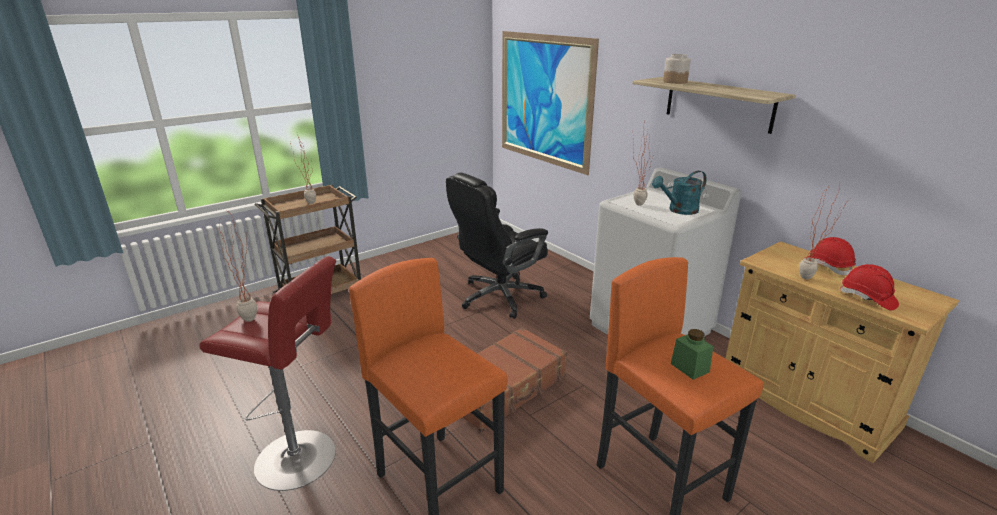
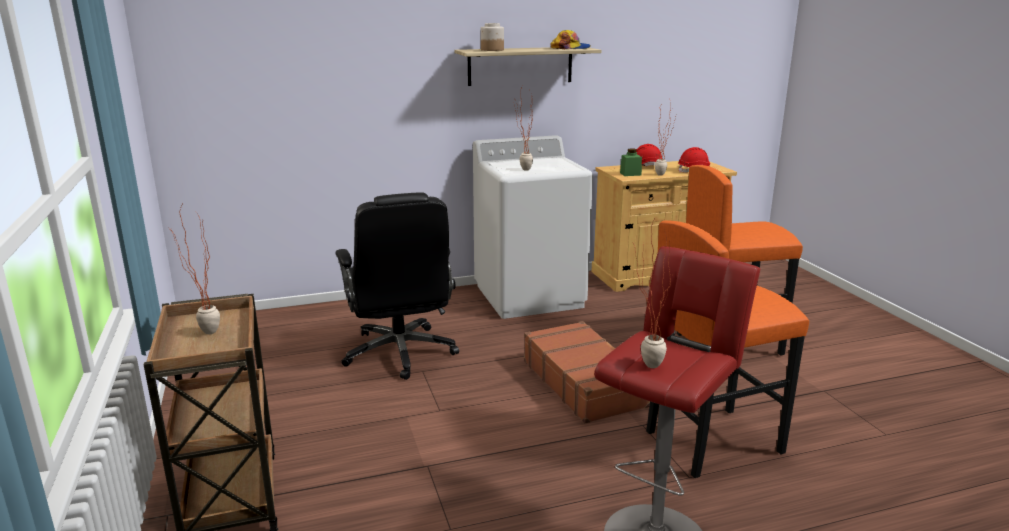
camera: 70 degrees left, 5 degrees down
(544, 100) = (274, 106): picture -> none
(679, 210) = (552, 163): turquoise watering can -> none
(689, 368) = (755, 228): green jar -> green jar (630, 174)
(753, 93) = (570, 48): none -> cap

